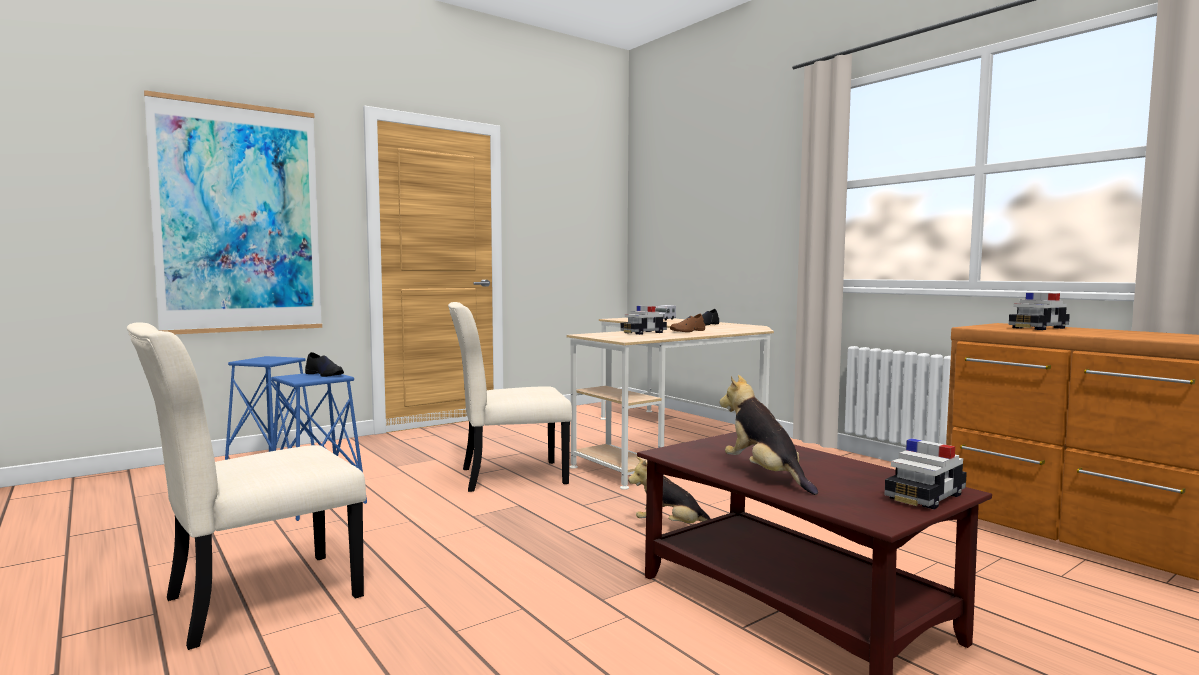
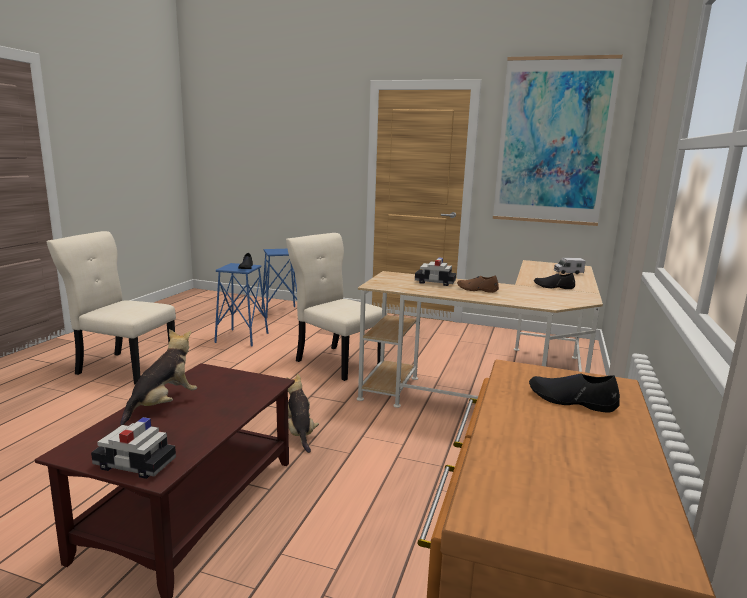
camera: 55 degrees right, 10 degrees up
(239, 219) = (295, 164): picture -> picture (553, 142)
(1038, 328) = (571, 400): toy car -> black shoe

